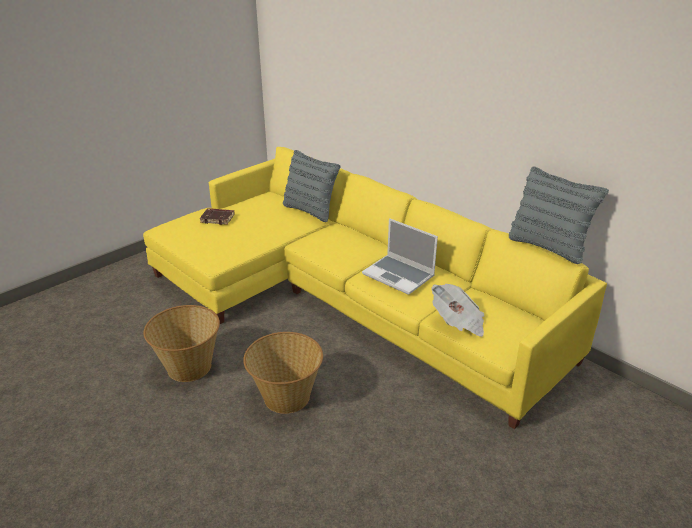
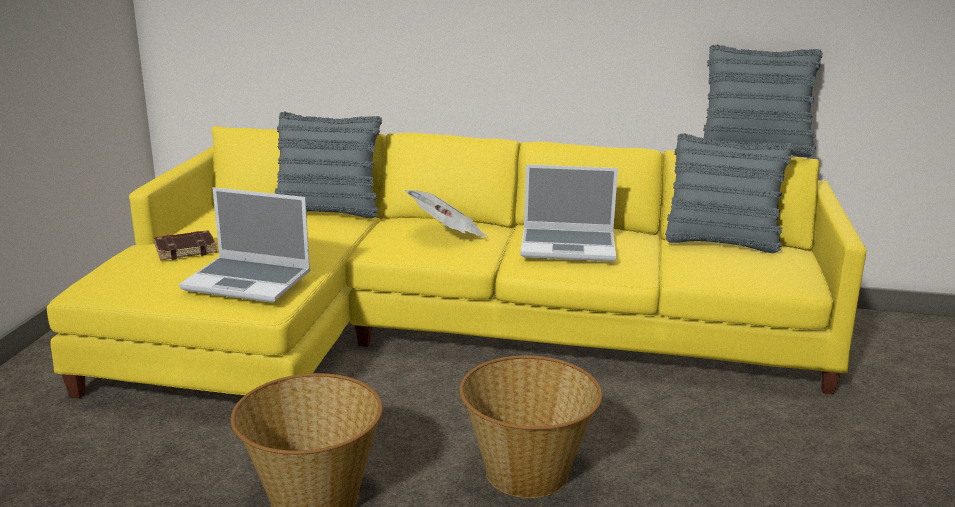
camera: 35 degrees left, 10 degrees down
(220, 247) = (249, 281): none -> laptop
(458, 322) = (712, 271): newspaper -> newspaper (447, 234)
(500, 303) = (722, 242): none -> grey pillow

